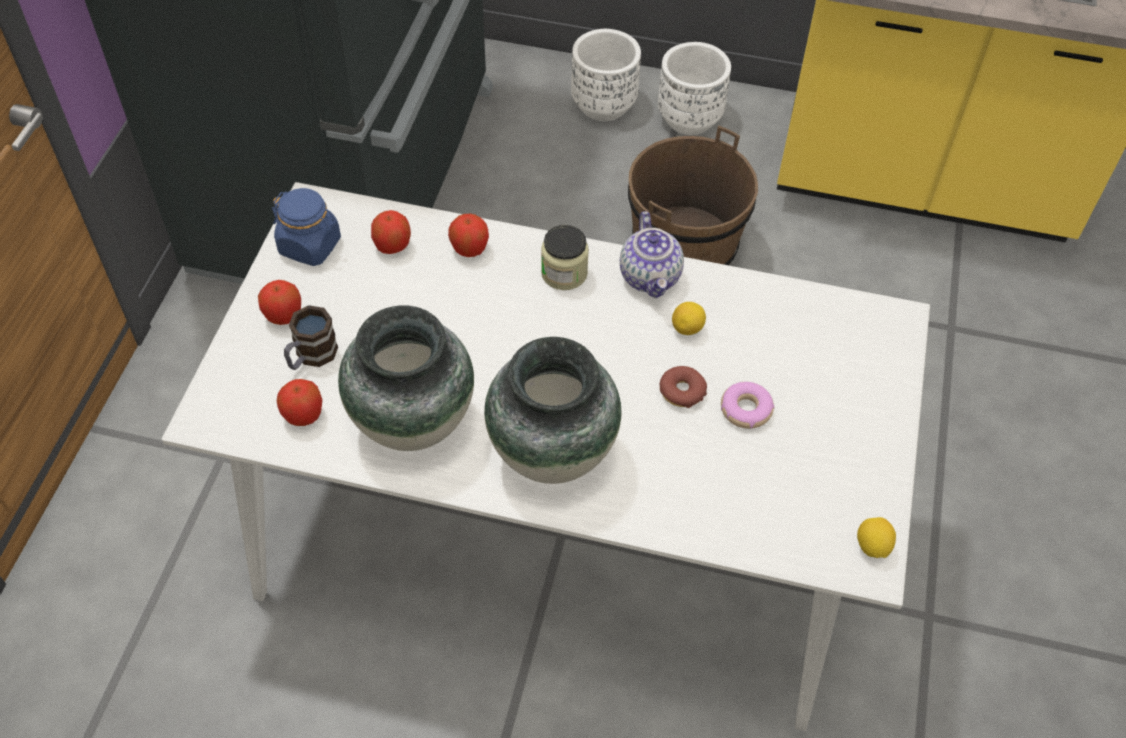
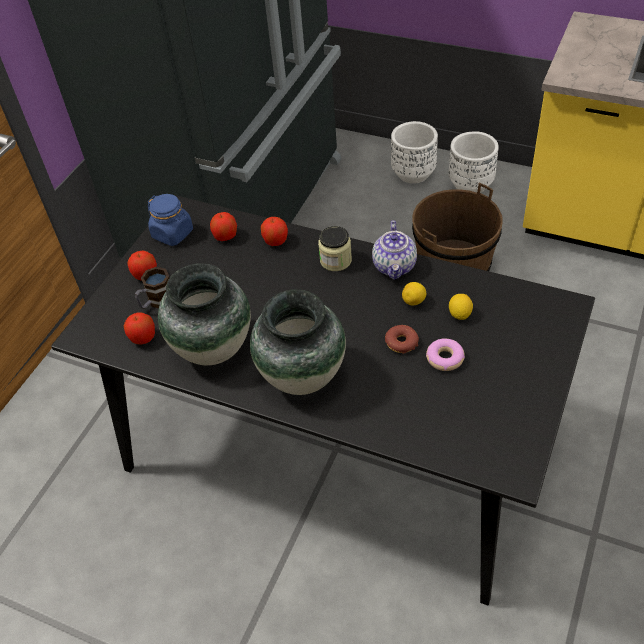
camera: 15 degrees right, 5 degrees down
(561, 528) = (336, 445): white dining table -> black dining table
(872, 546) = (520, 460): lemon -> lemon (460, 314)

